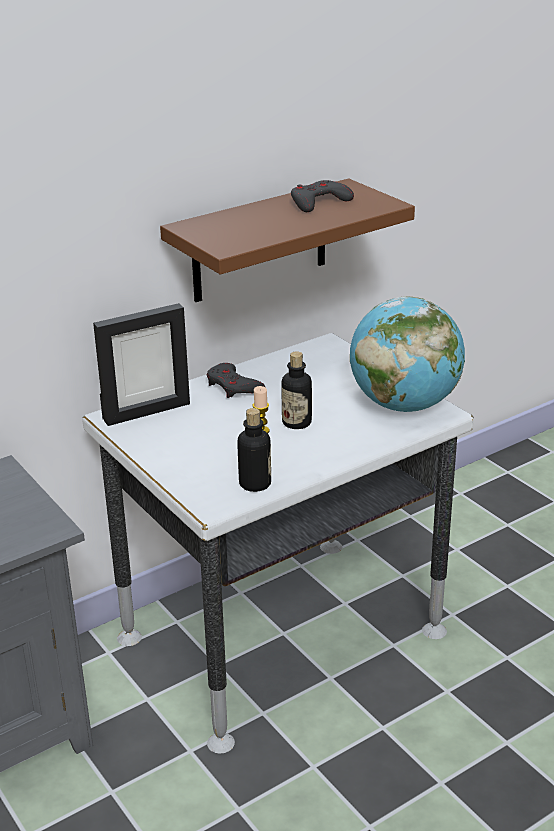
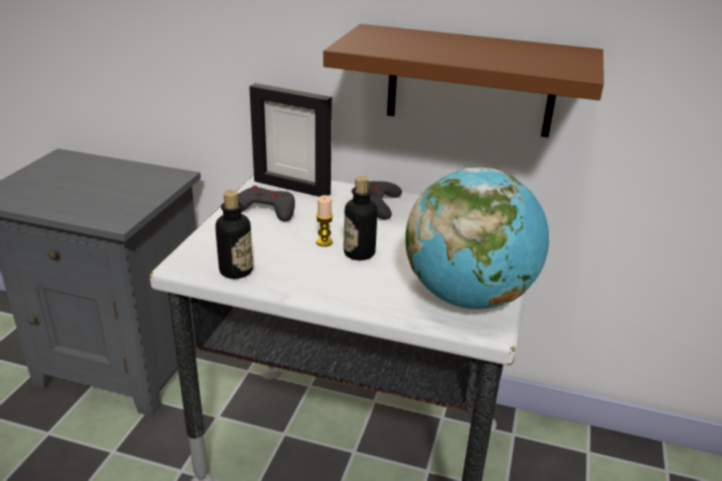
camera: 50 degrees right, 0 degrees up
(318, 202) = (518, 51): grey game controller -> grey game controller (265, 210)

